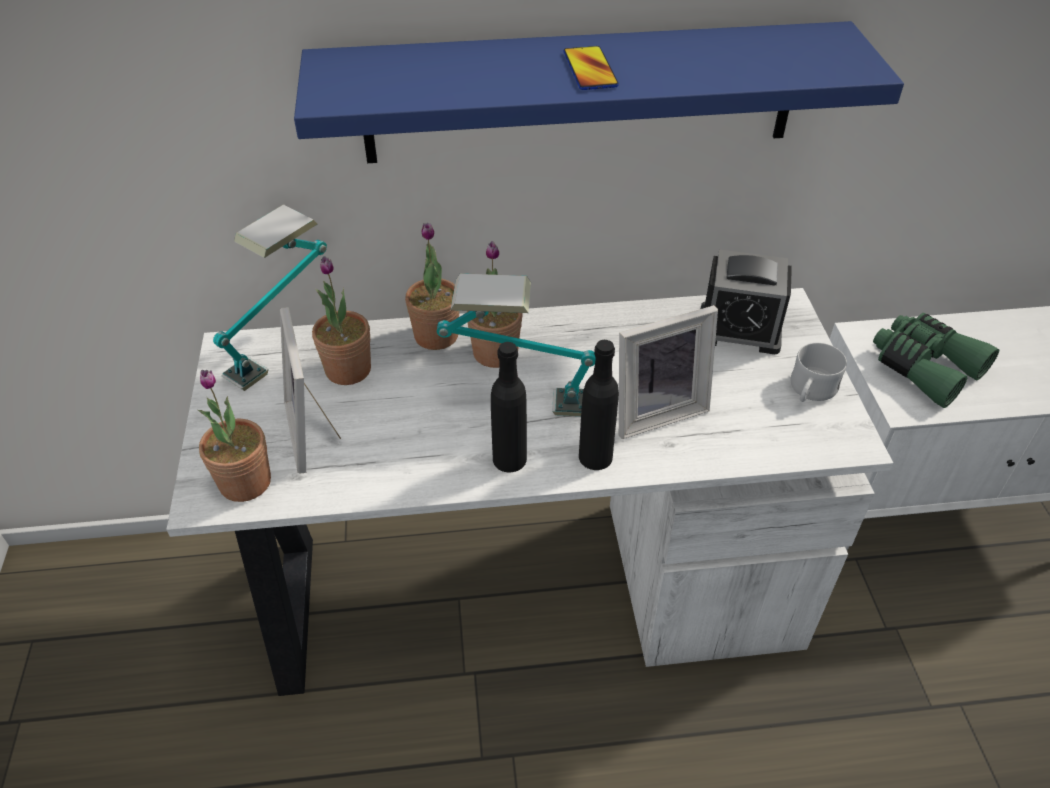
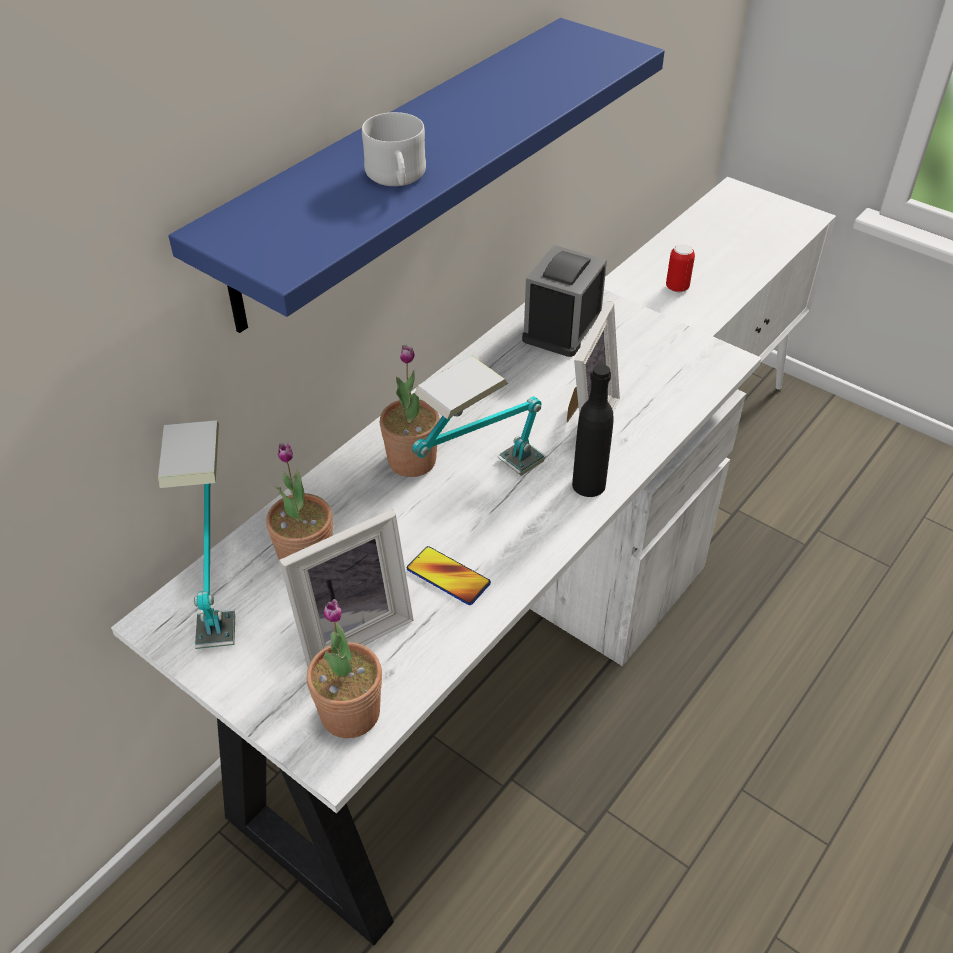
camera: 45 degrees left, 0 degrees up
(314, 432) = (351, 628): picture frame -> picture frame turned 60 degrees counterclockwise
(436, 336) = (343, 480): potted plant -> none
(509, 459) = (533, 531): black bottle -> none
(590, 70) = (452, 135): phone -> phone (448, 576)
(739, 329) = (562, 328): alarm clock -> alarm clock turned 150 degrees clockwise
(810, 391) = (660, 342): white mug -> white mug (397, 179)
(924, 366) = (677, 287): green binoculars -> can

